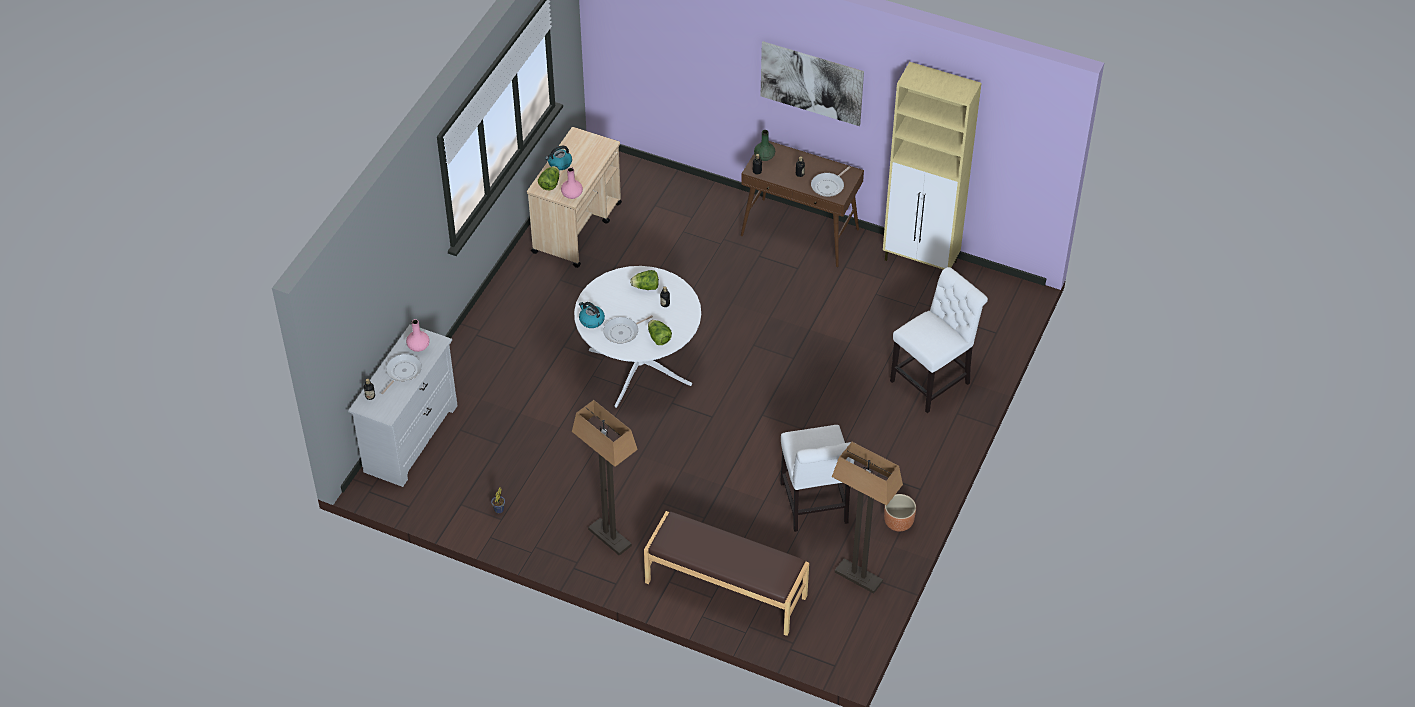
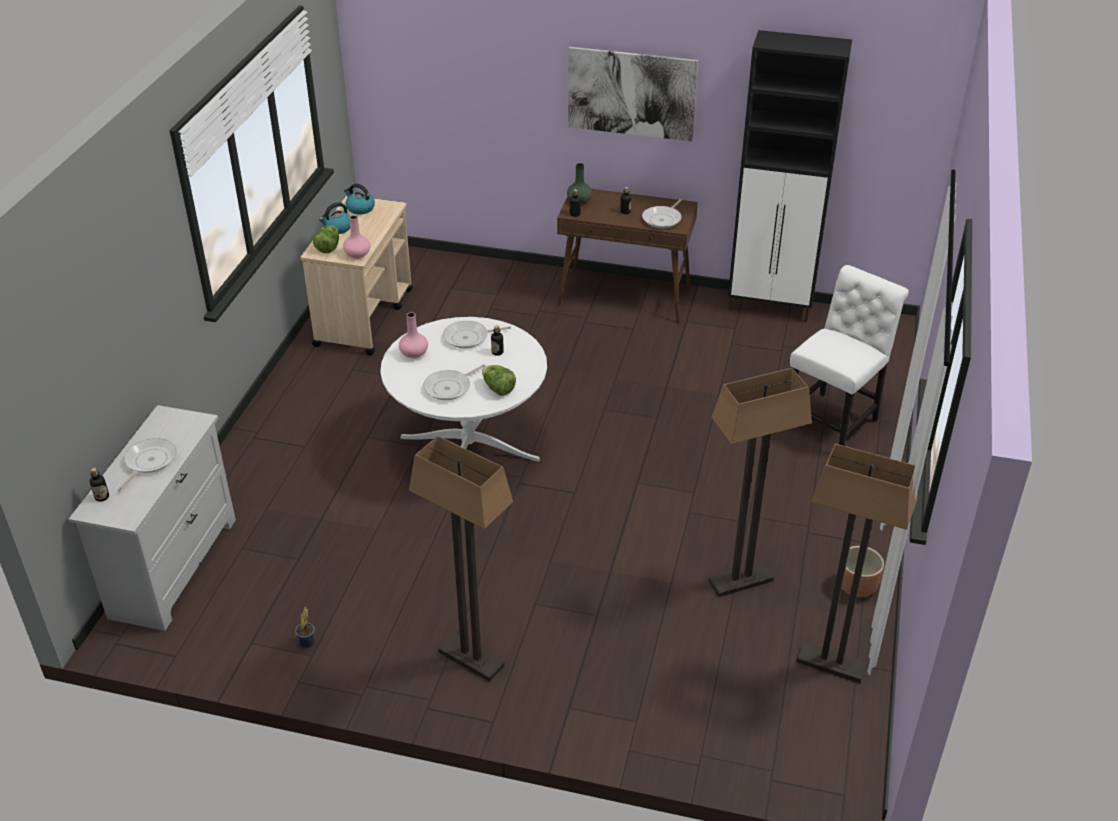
camera: 10 degrees left, 10 degrees down
(418, 346) = (171, 429): pink vase -> pink vase (414, 354)
(591, 320) = (405, 379): kettle -> kettle (360, 208)
(646, 287) = (468, 337): lettuce -> frying pan
(725, 590) = (652, 708): brown bench -> none
(815, 506) = (740, 581): white chair -> floor lamp
(921, 261) = (771, 307): beige cabinet -> black cabinet

